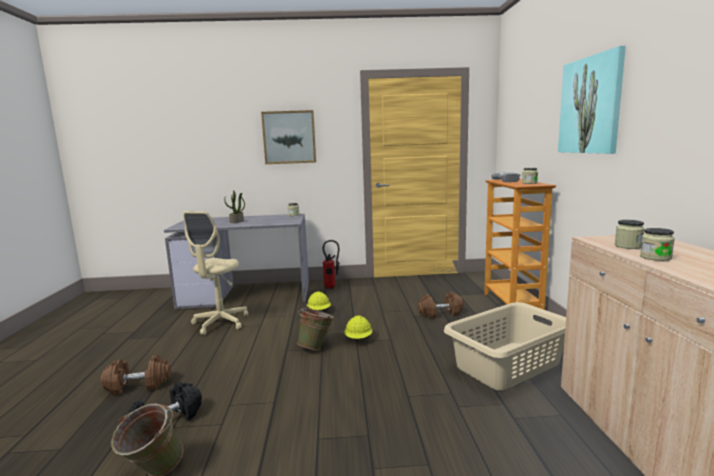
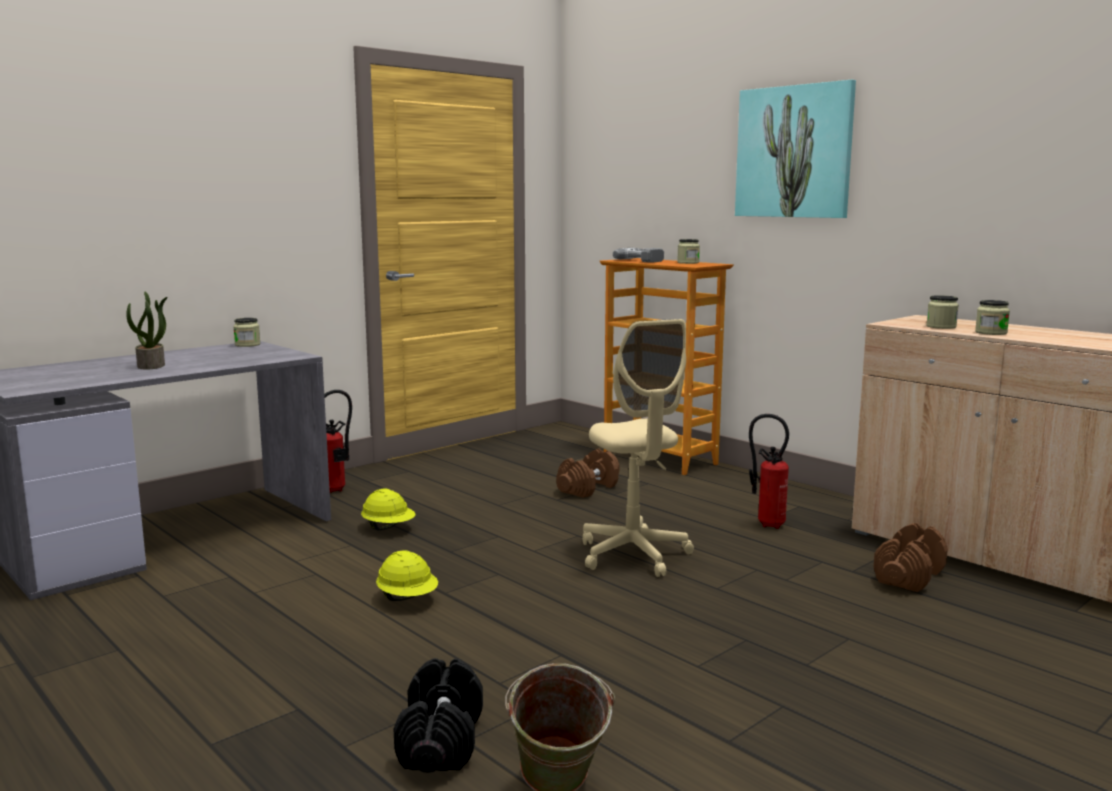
camera: 40 degrees left, 0 degrees up
(138, 385) = (259, 725): brown dumbbell -> brown dumbbell (908, 576)
(220, 323) = (218, 592): beige office chair -> beige office chair (633, 555)
(289, 137) = (219, 173): picture -> none
(317, 347) = (486, 574): green bucket -> none
(358, 339) = (532, 547): yellow hard hat -> yellow hard hat (408, 599)
(509, 365) = (766, 524): beige laundry basket -> fire extinguisher

